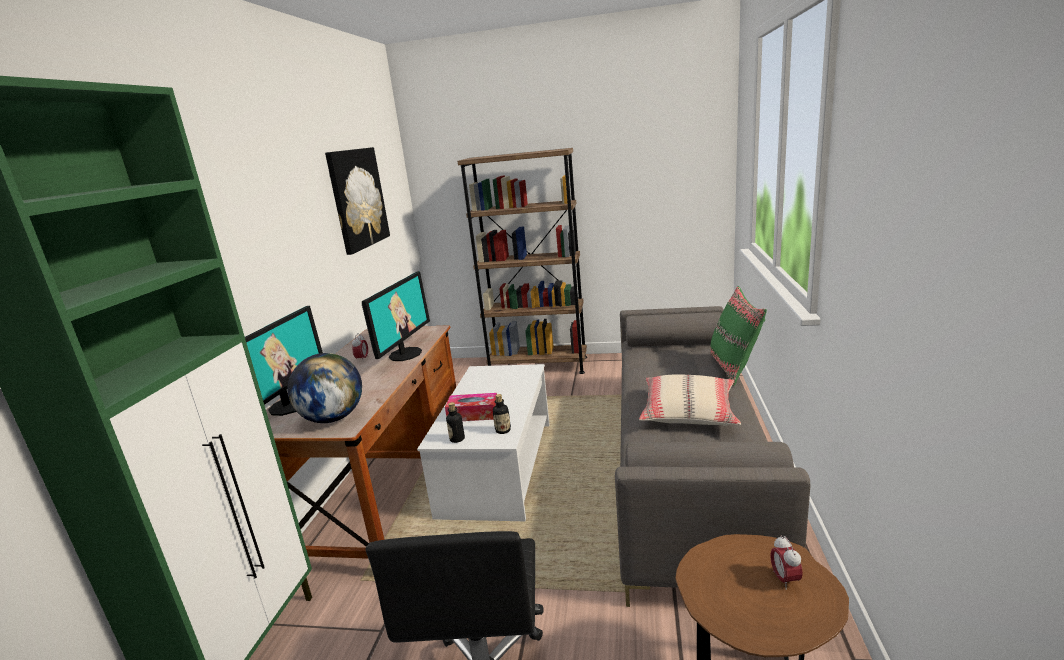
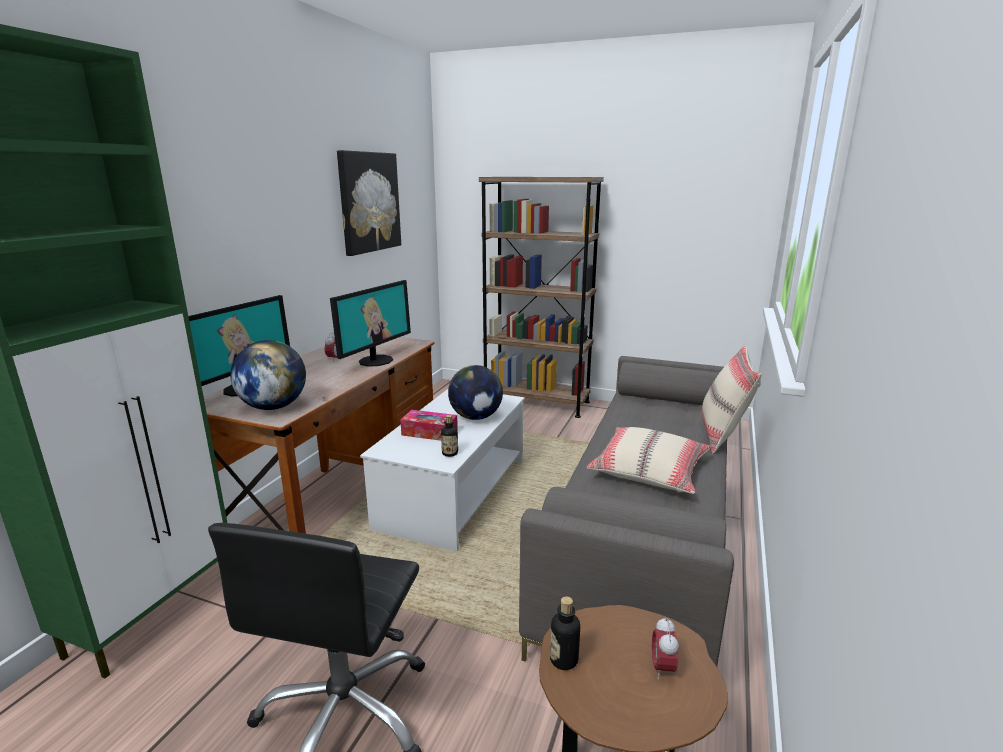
camera: 10 degrees right, 0 degrees up
(457, 439) = (402, 453): bottle -> bottle (564, 660)
(509, 391) = (476, 417): none -> globe
(734, 368) = (723, 435): green pillow -> beige pillow

